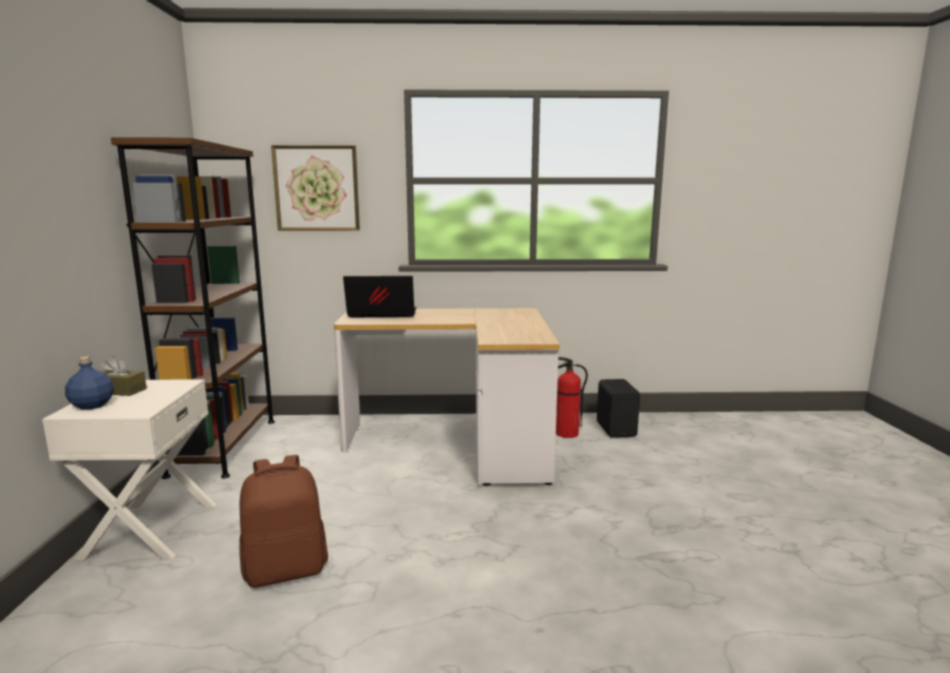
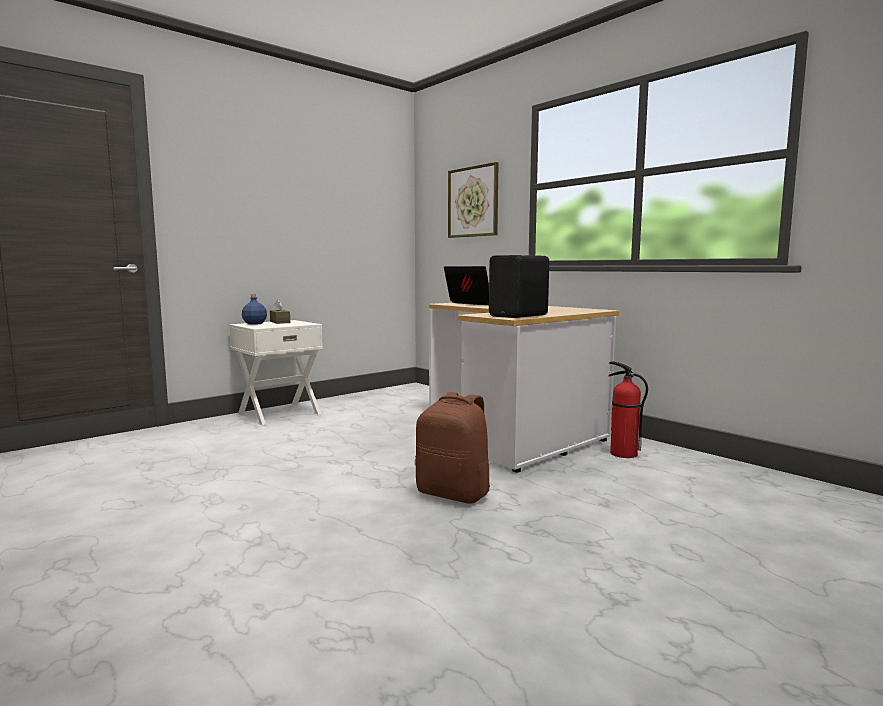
camera: 50 degrees right, 5 degrees down
(224, 446) = (381, 394): brown bookcase -> none
(286, 569) = (284, 445): brown backpack -> brown backpack (454, 494)
(617, 429) = (688, 467): black speaker -> black speaker (520, 316)

